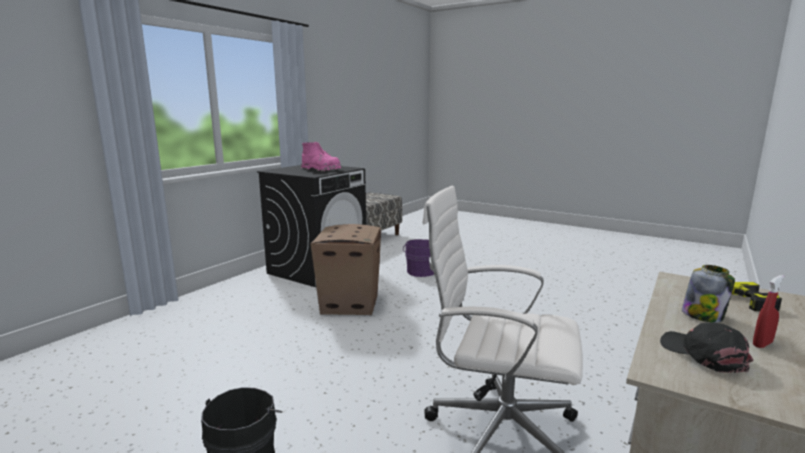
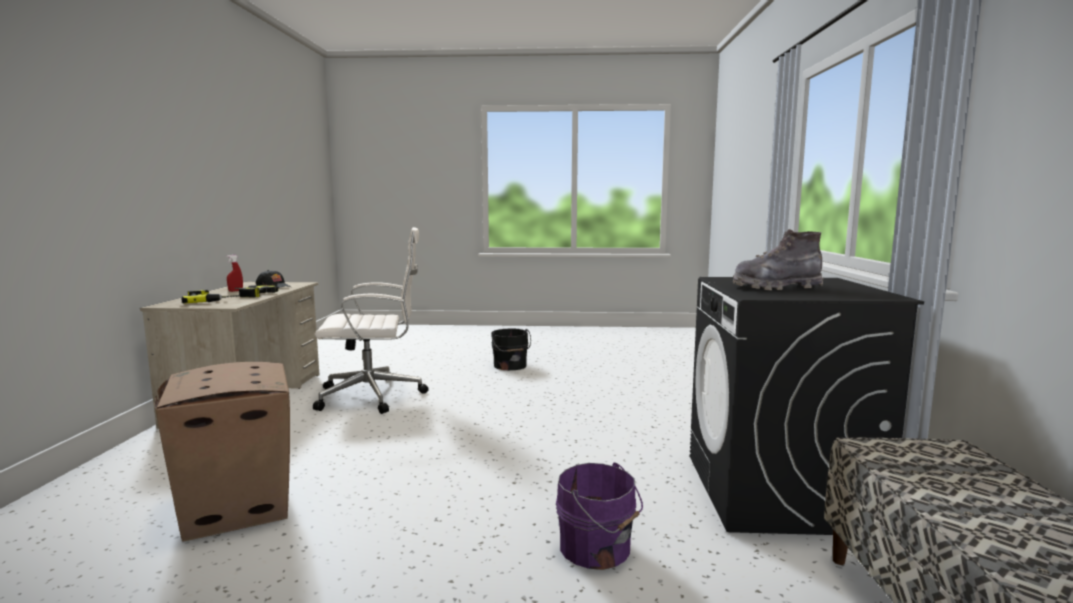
camera: 150 degrees right, 5 degrees down
(321, 169) = (776, 287): pink boot -> grey boot
(350, 304) = (604, 447): cardboard box -> cardboard box (238, 509)
(703, 315) = (248, 294): jar -> power drill

